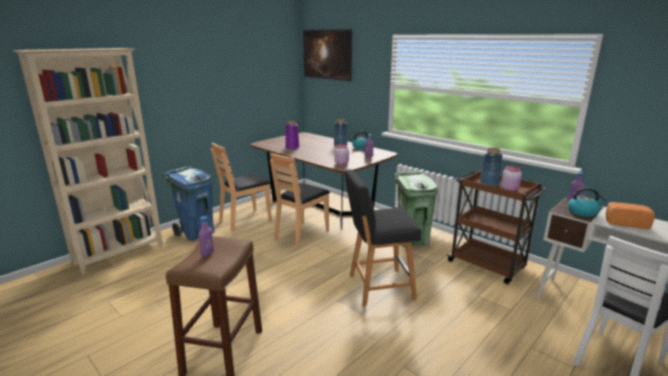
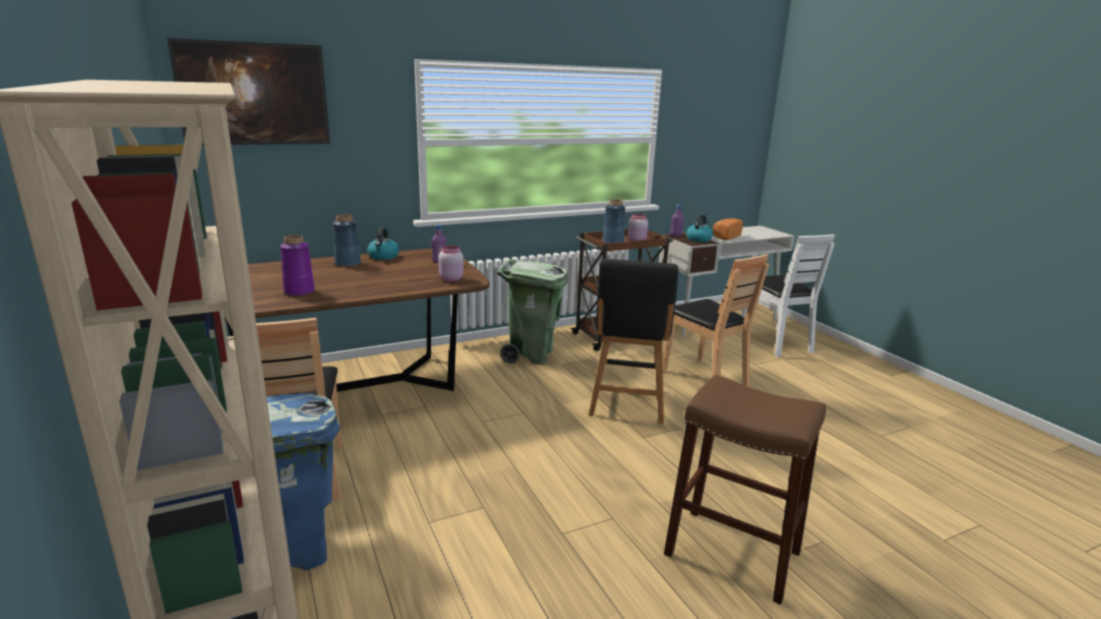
camera: 70 degrees left, 0 degrees up
(207, 254) = (755, 406): purple bottle -> none
(301, 234) = (433, 426): brown chair -> brown chair (705, 377)

